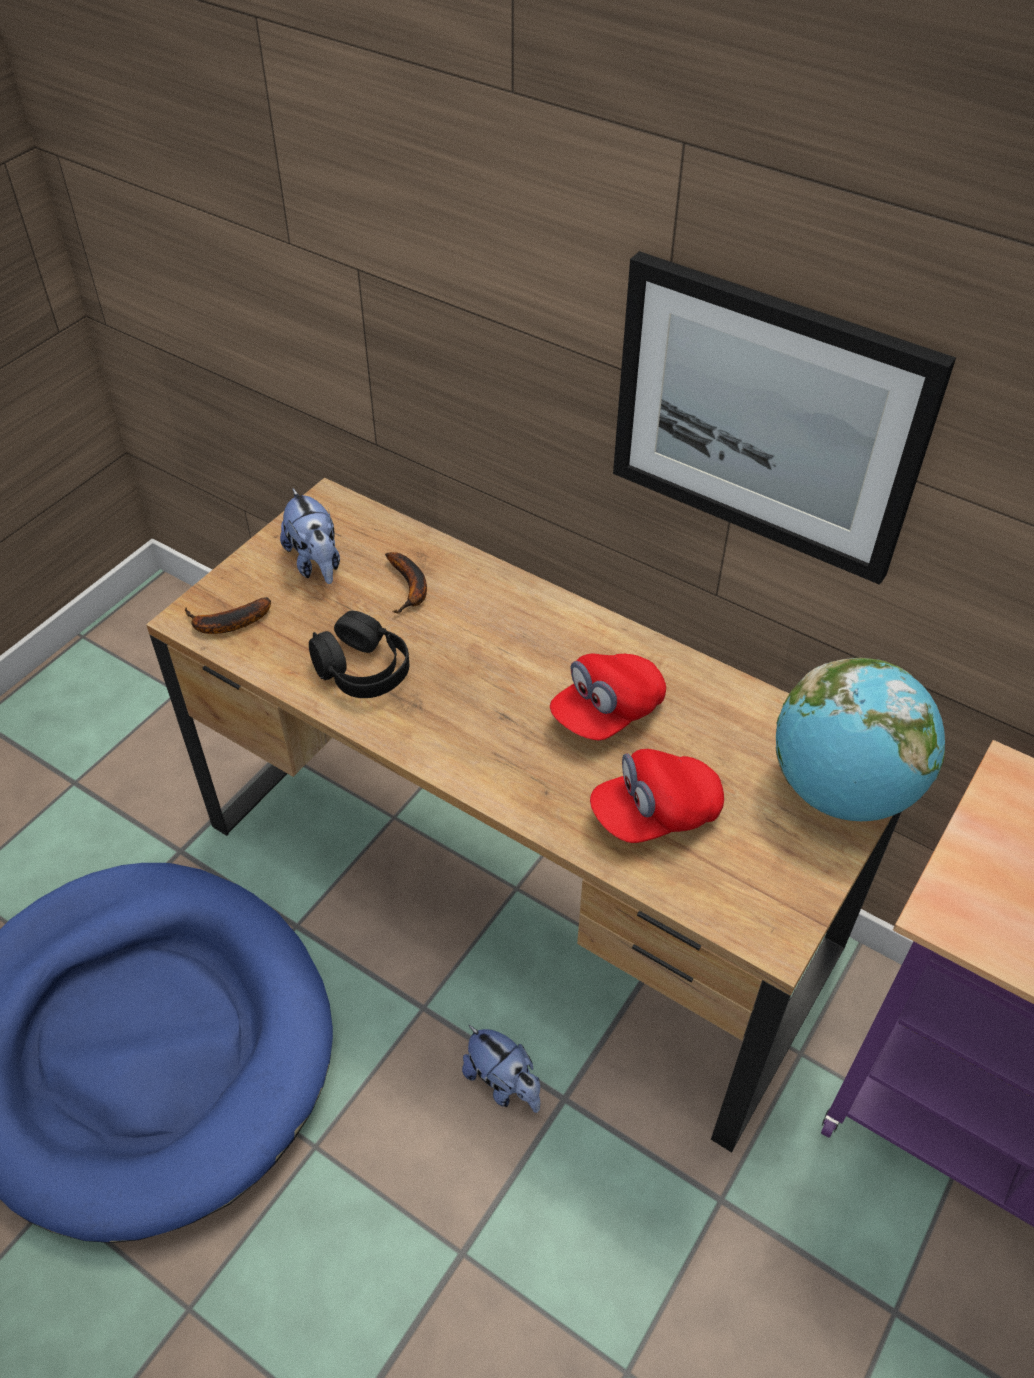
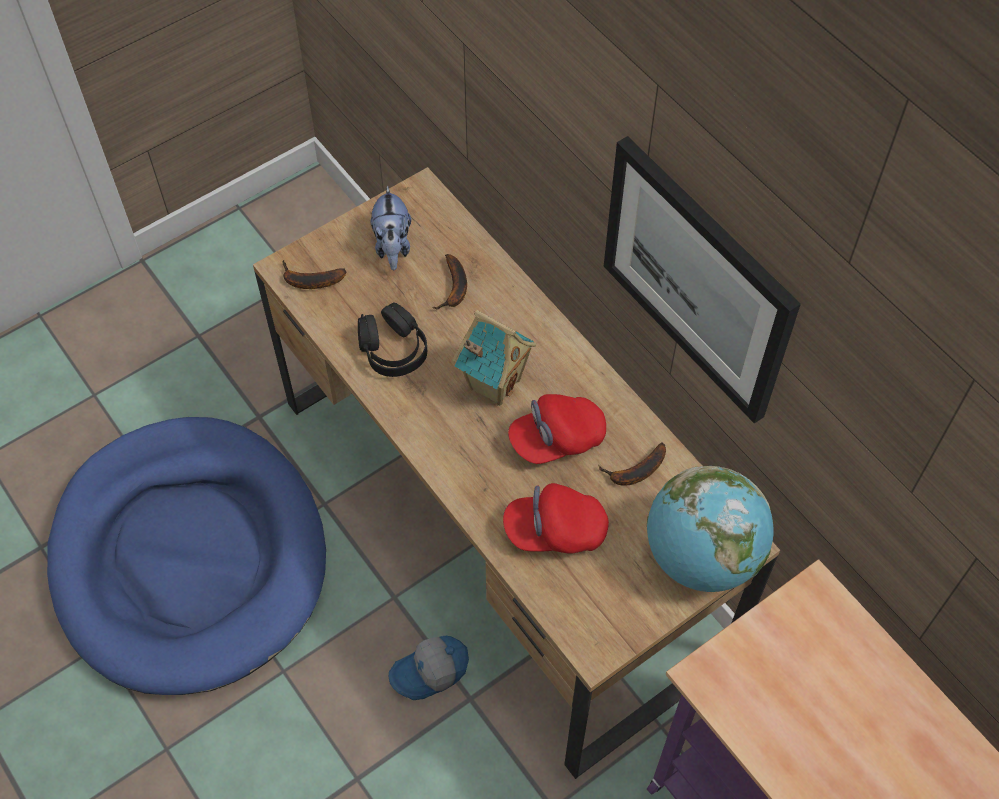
camera: 20 degrees right, 10 degrees up
(502, 673) = (493, 383): none -> toy house
(503, 1083) = (431, 672): plush toy -> cap
(716, 721) = (635, 472): none -> banana

